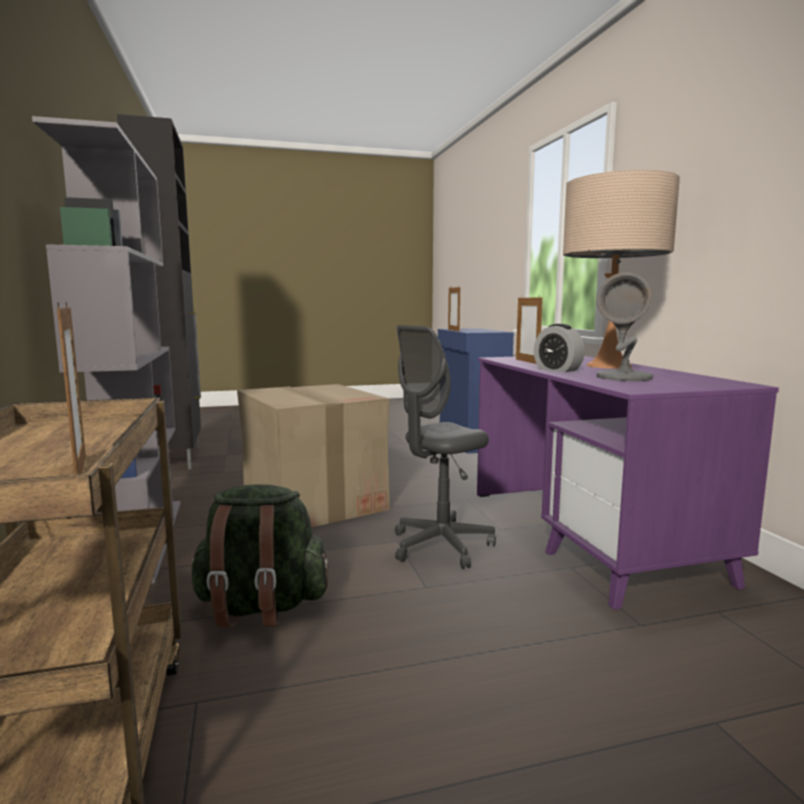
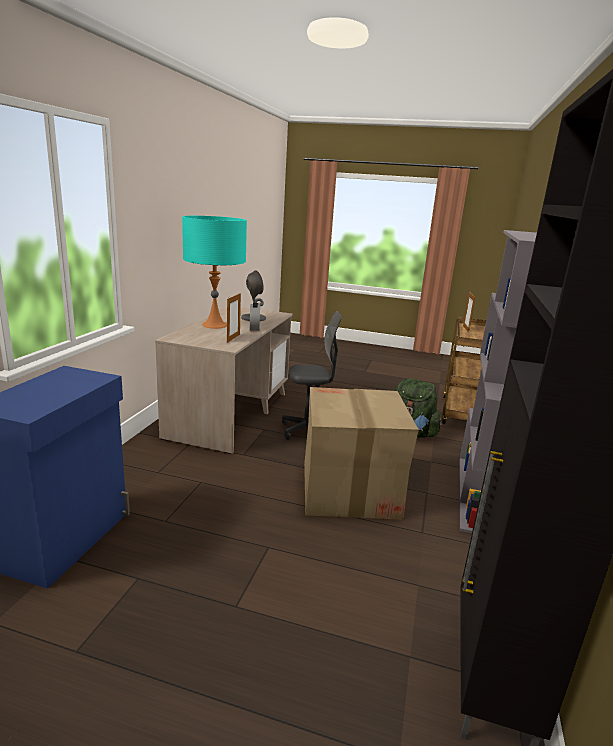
camera: 150 degrees left, 10 degrees up
(453, 330) = (78, 395): picture frame -> none
(589, 535) = (230, 413): purple desk -> beige desk
(608, 366) = (214, 325): beige table lamp -> turquoise table lamp

